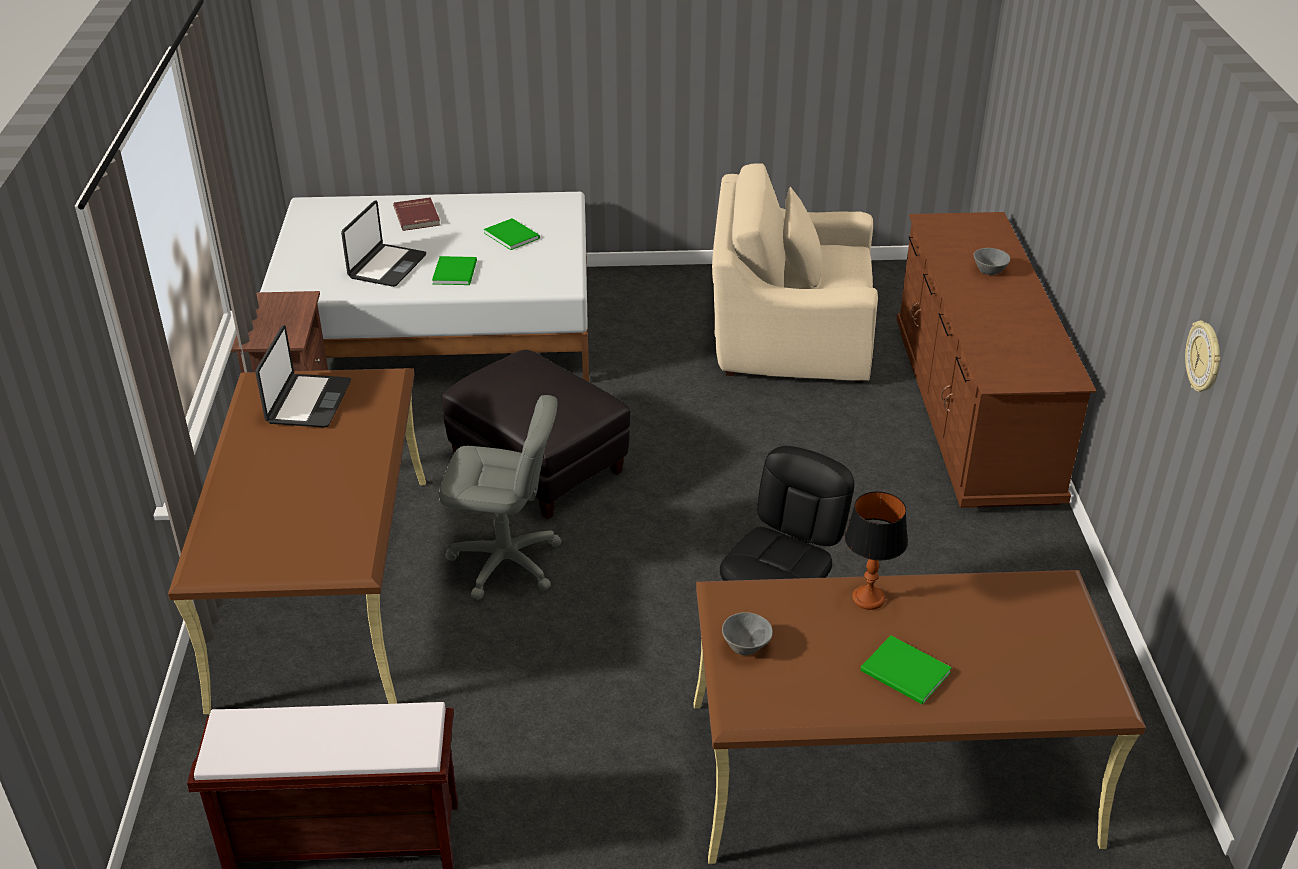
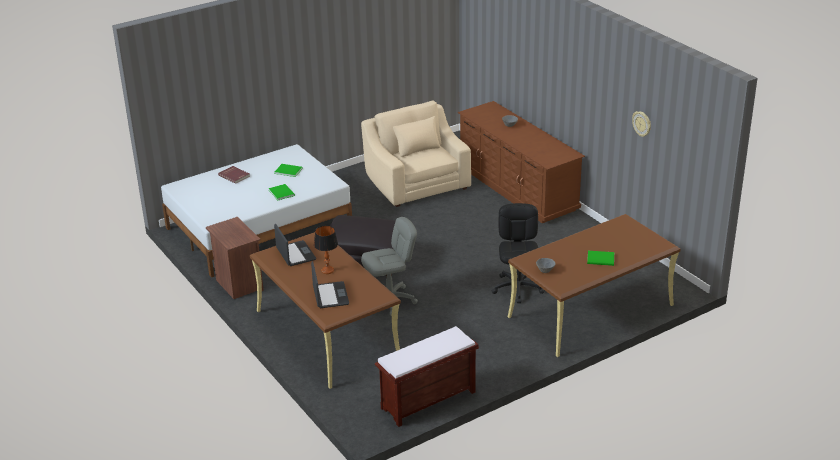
camera: 30 degrees left, 5 degrees down
(386, 266) = (247, 200): laptop -> laptop (330, 296)
(789, 334) = (417, 182): beige armchair -> beige armchair turned 90 degrees clockwise
(869, 598) = (570, 244): table lamp -> table lamp (328, 270)

